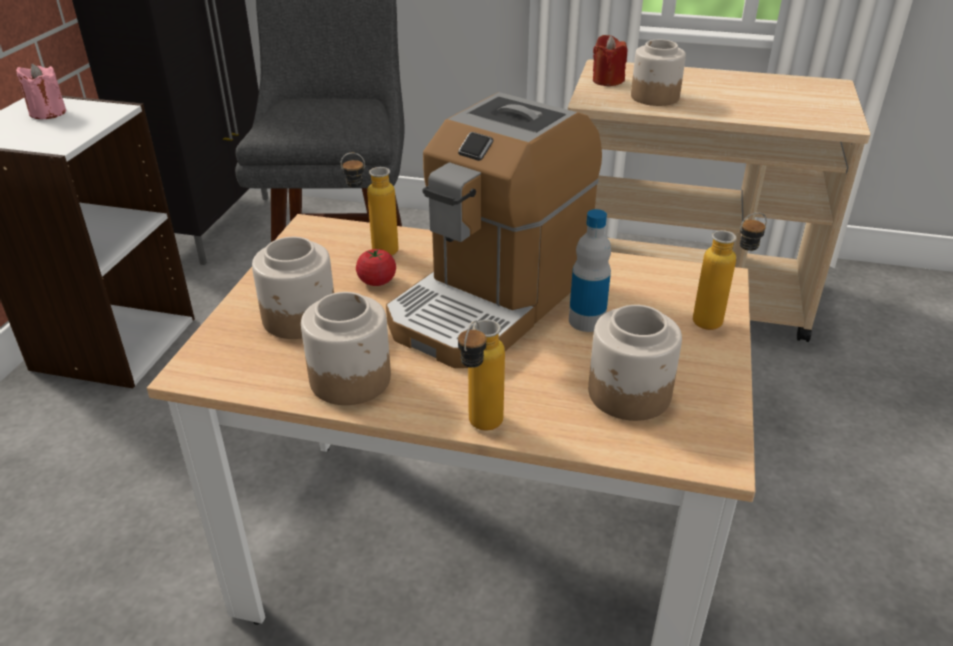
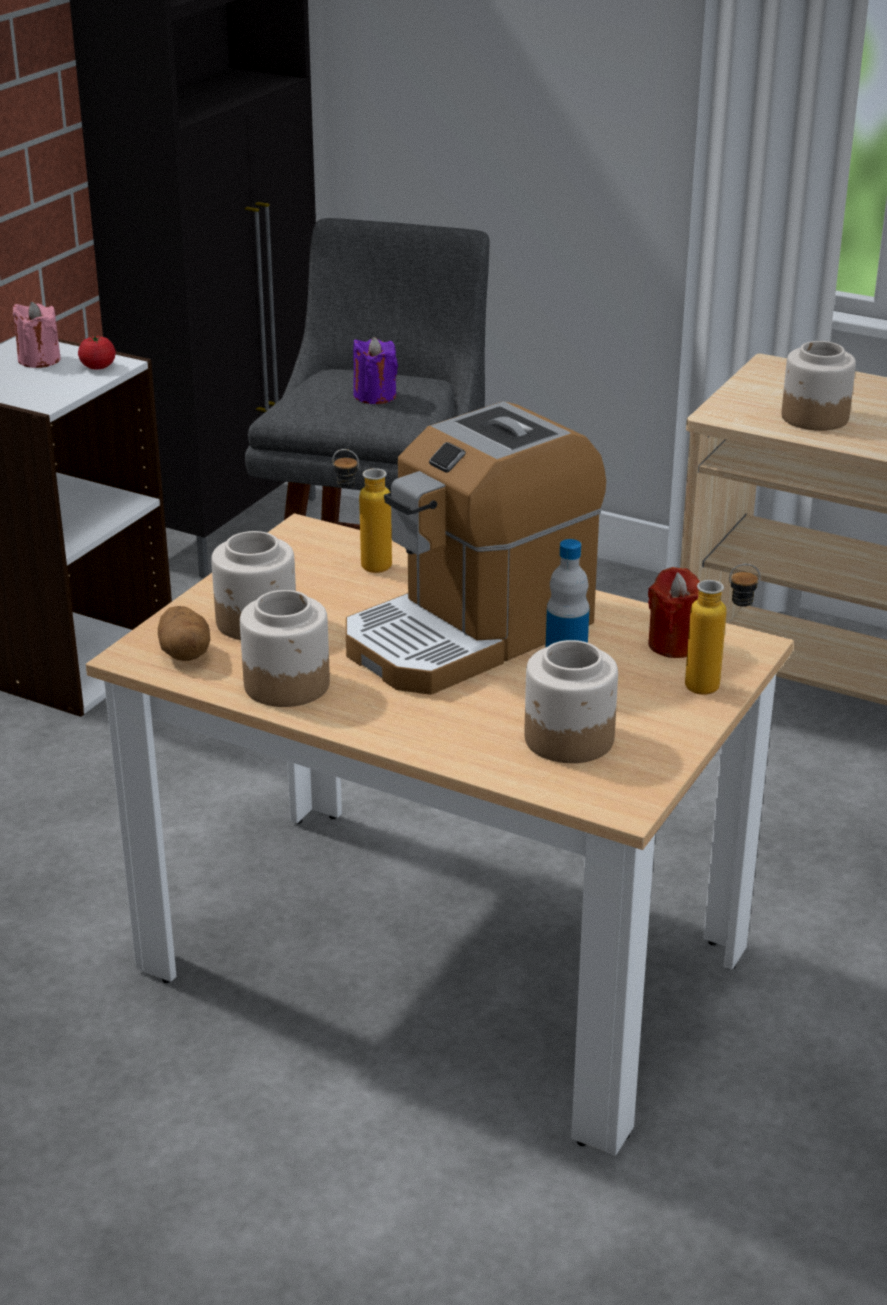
camera: 15 degrees right, 5 degrees down
(242, 361) = (184, 653): none -> potato
(329, 114) = (375, 396): none -> purple candle
(377, 281) = (353, 596): tomato -> tomato (98, 367)
(479, 429) = (396, 746): bottle -> none
(607, 81) = (764, 387): red candle -> red candle (675, 644)

